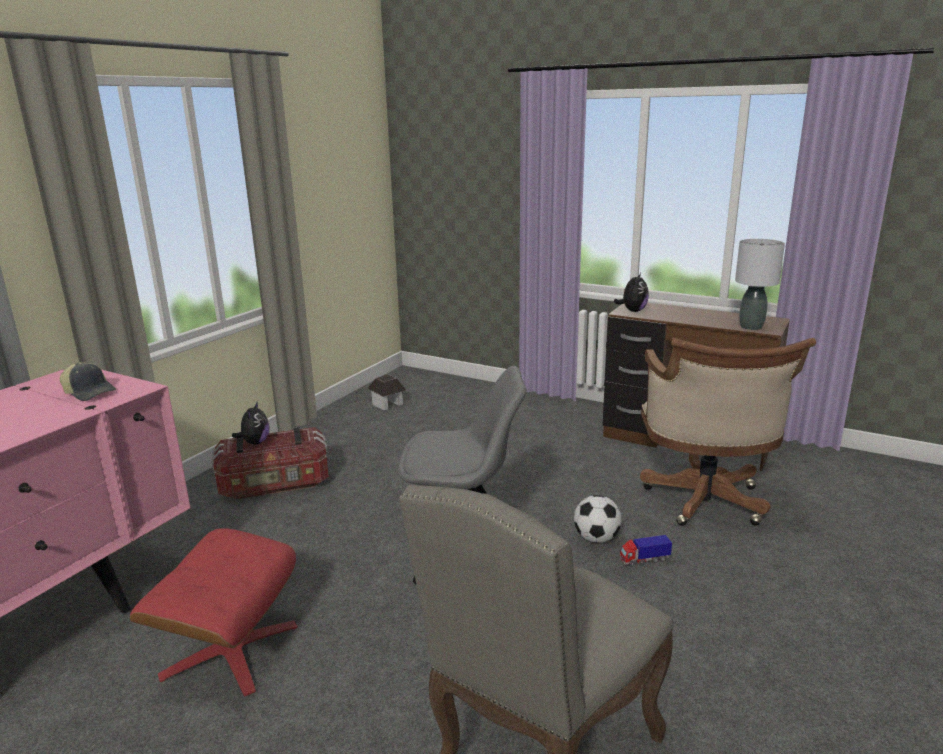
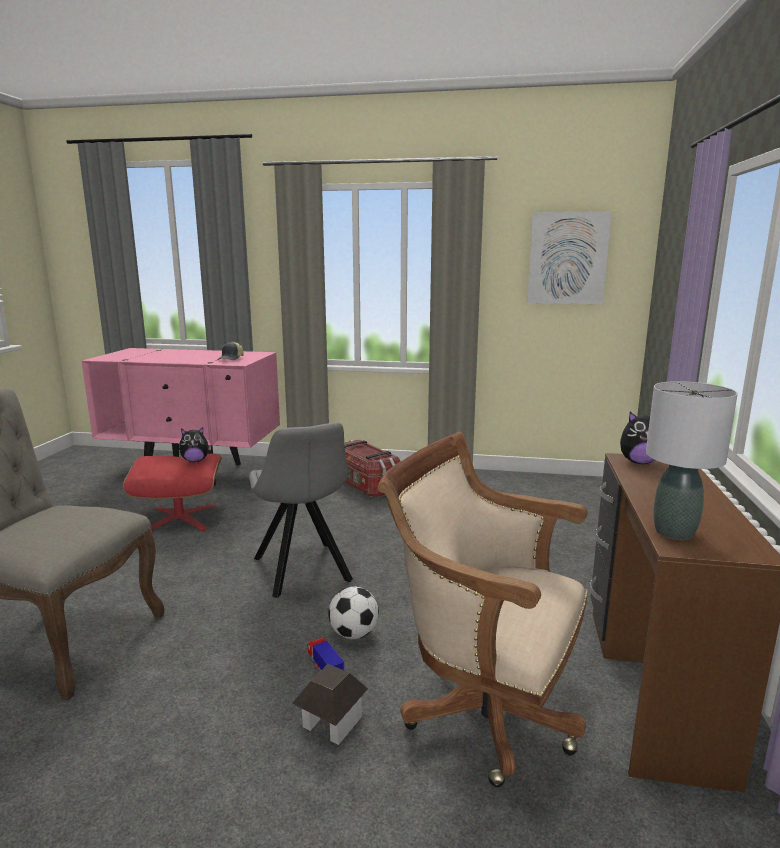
camera: 70 degrees right, 5 degrees down
(255, 442) = (363, 448): plush toy -> plush toy (195, 461)
(340, 165) = (567, 258): none -> picture
(387, 404) = (534, 490): toy house -> toy house (331, 722)
(706, 502) = (481, 714): office chair -> office chair turned 45 degrees clockwise

